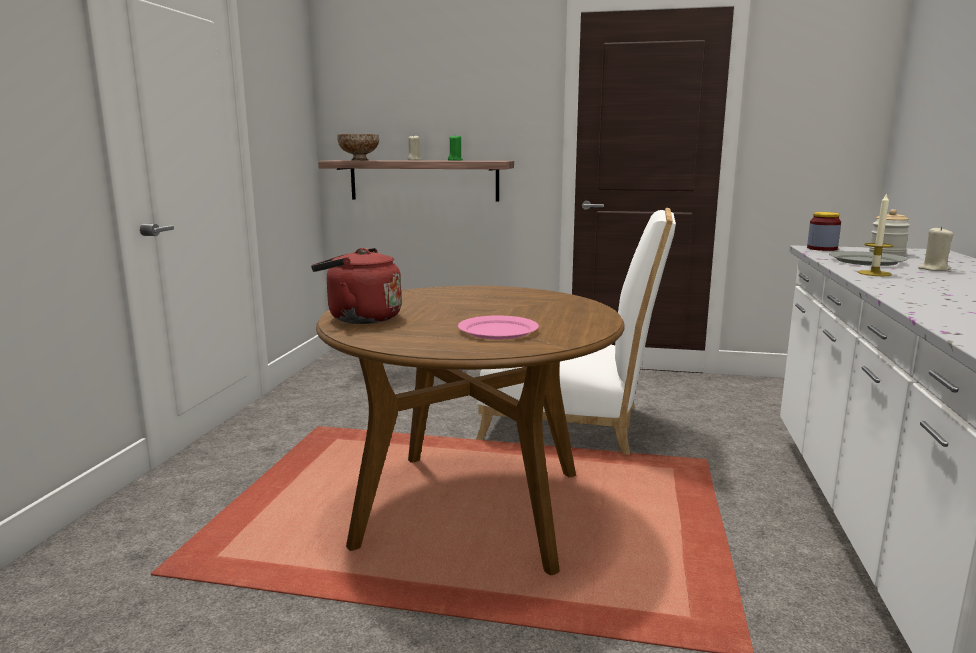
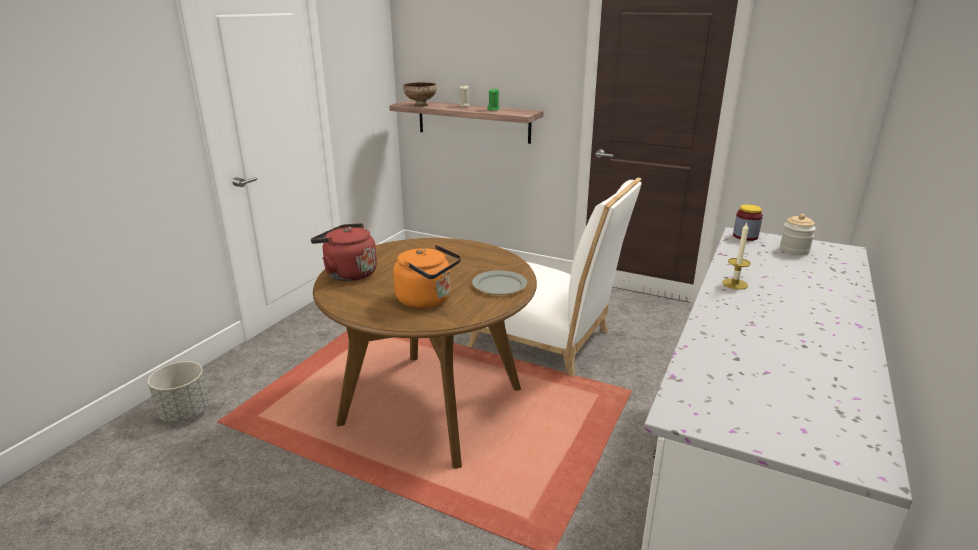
camera: 15 degrees right, 10 degrees up
(88, 571) = (185, 413): none -> grey planter
(498, 331) = (427, 300): pink plate -> orange kettle
(866, 261) = (756, 262): grey plate -> grey plate (499, 285)
(933, 269) = (798, 282): beige candle -> none

